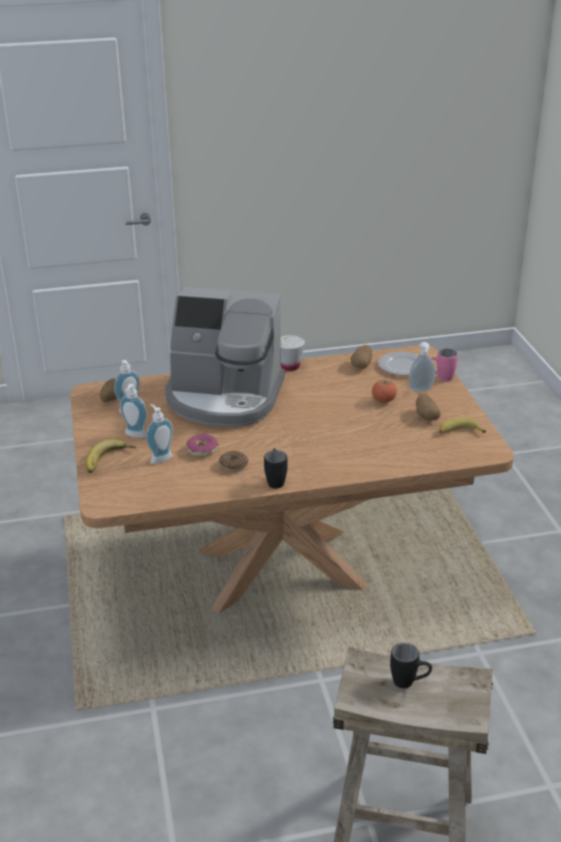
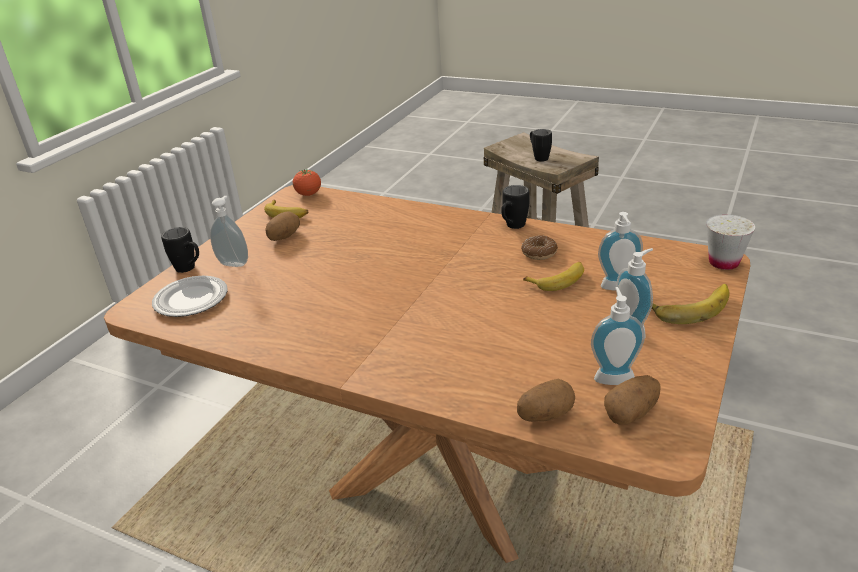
camera: 140 degrees left, 0 degrees up
(202, 450) = (558, 280): donut -> banana
(224, 398) = (458, 341): coffee machine -> none
(290, 366) = (307, 359): white cup -> white cup (723, 263)
(362, 365) = (225, 321): potato -> potato (545, 415)
(383, 401) = (290, 266): tomato -> tomato (308, 194)
(440, 378) = (189, 269): pink mug -> black mug

